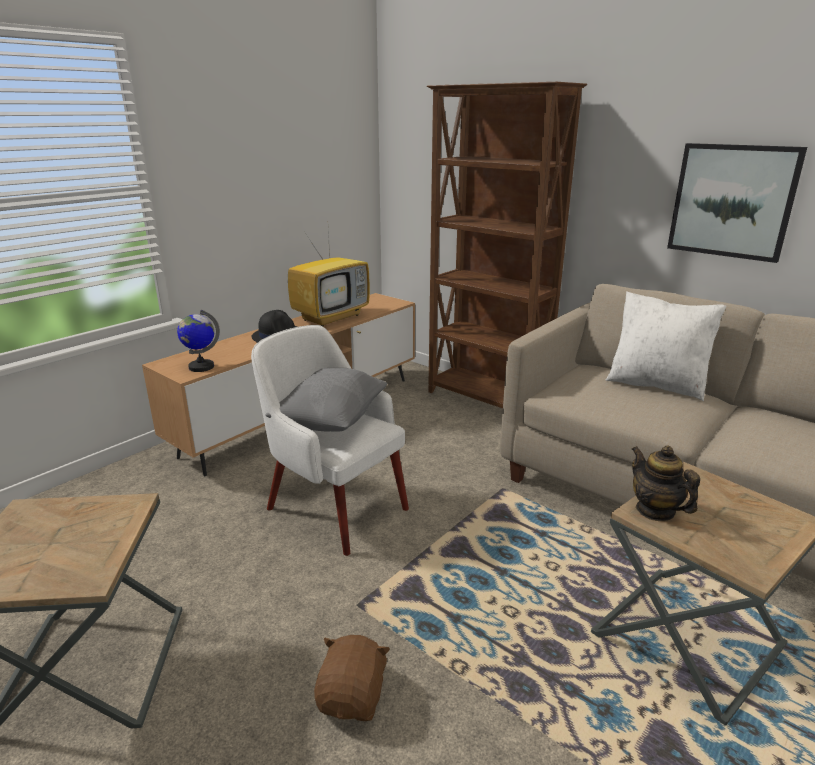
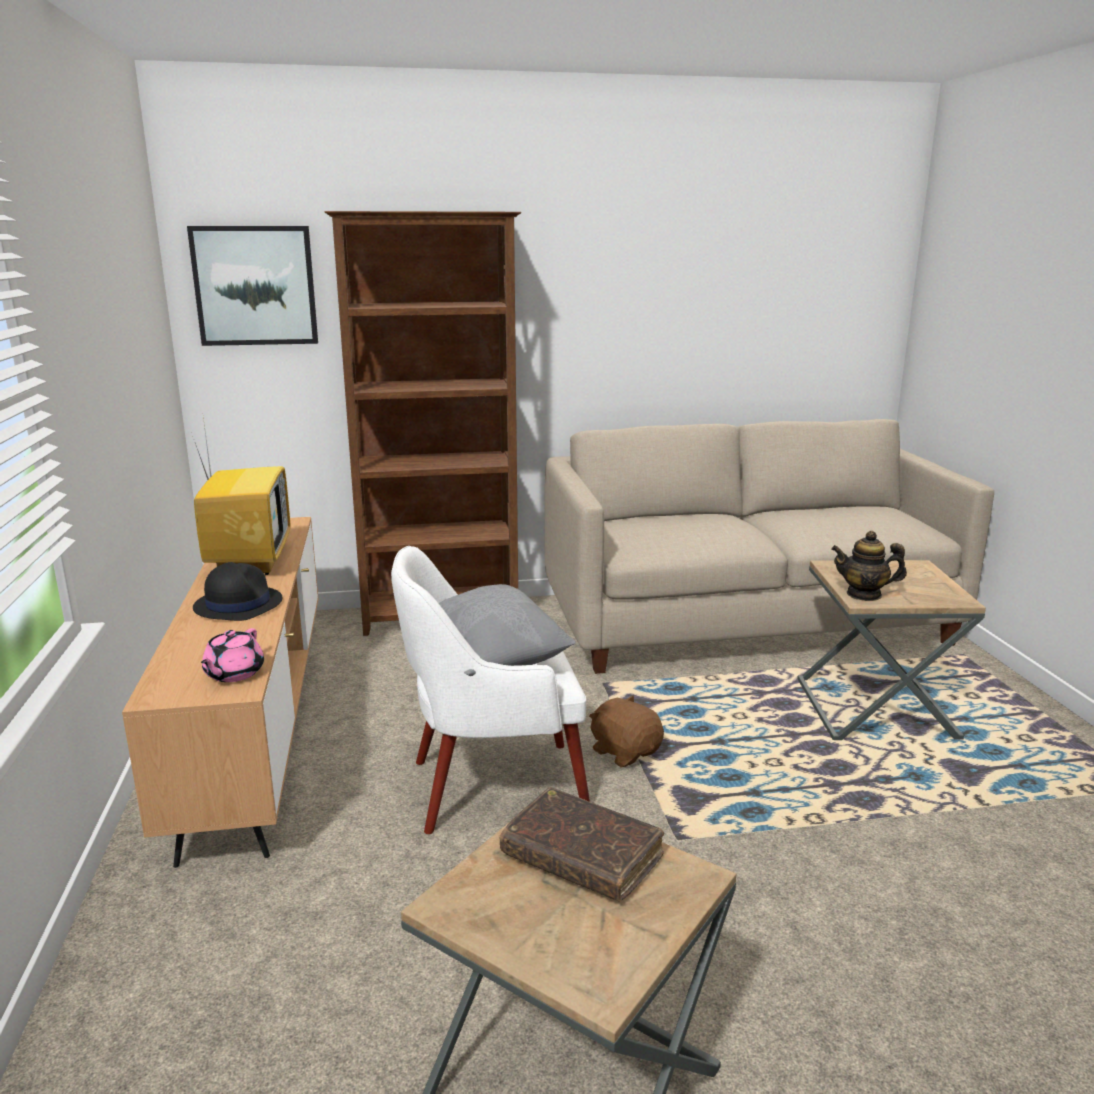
camera: 50 degrees left, 5 degrees down
(91, 531) = (582, 857): none -> brown book
(201, 367) = (233, 674): globe -> pink teapot
(353, 697) = (799, 894): brown plush toy -> brown plush toy (625, 752)
(656, 385) = (685, 517): white pillow -> none
(732, 201) = (672, 328): picture -> picture (255, 286)

